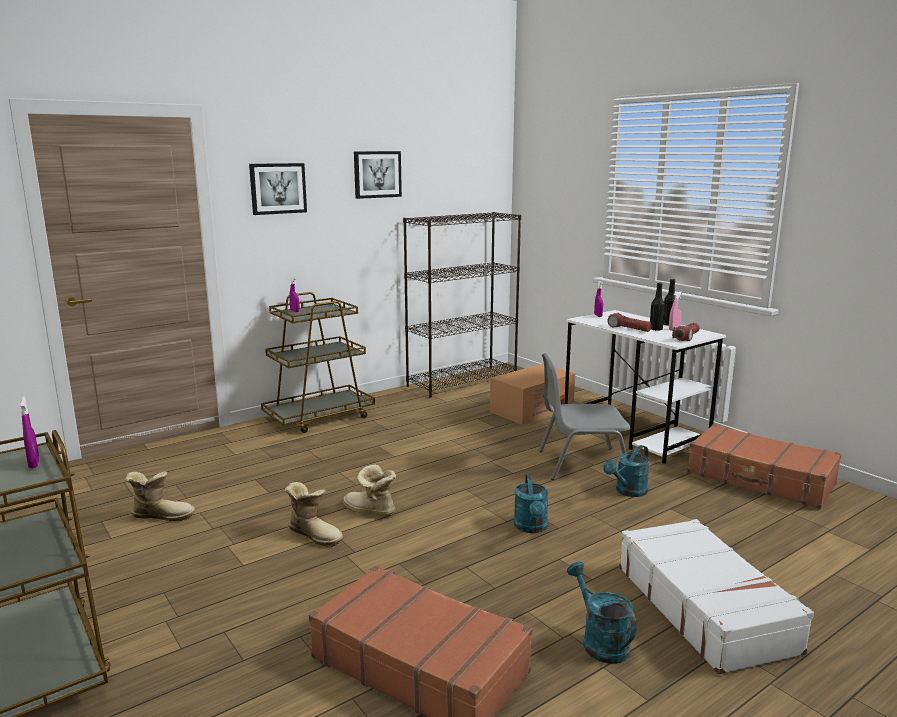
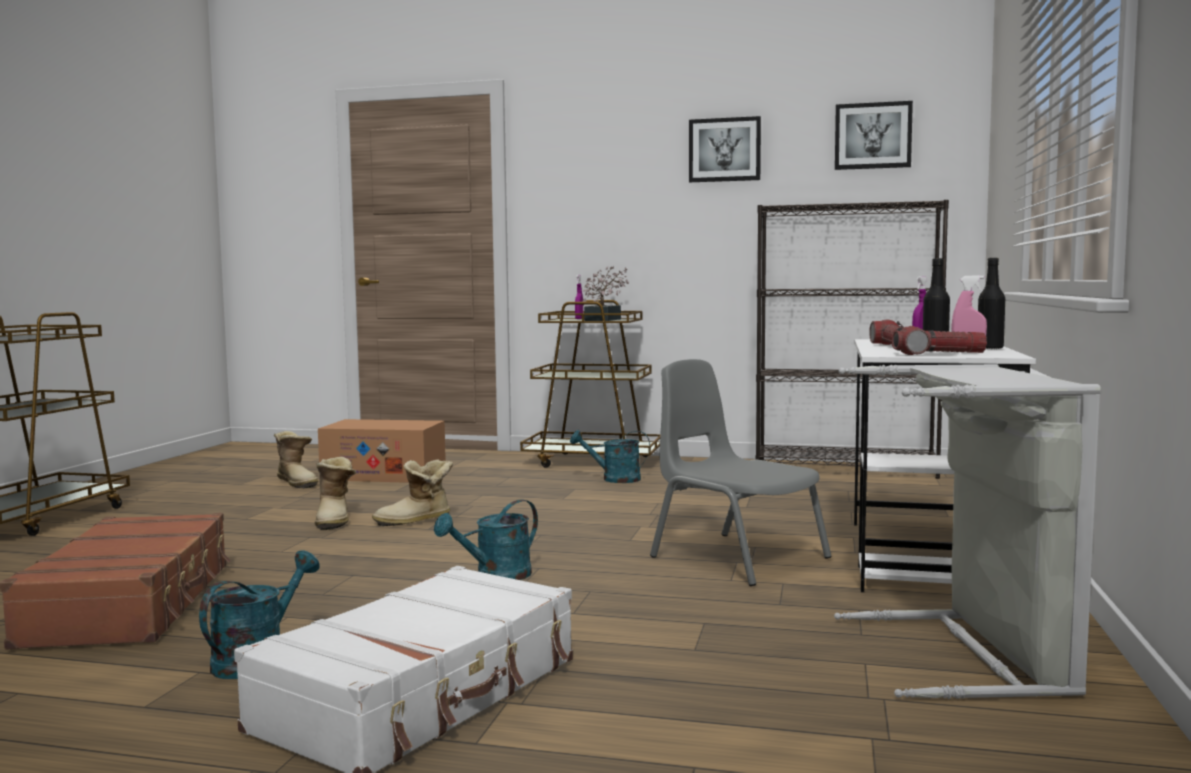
camera: 50 degrees right, 10 degrees down
(34, 464) = (53, 336): purple spray bottle -> none
(278, 188) = (584, 170): picture -> picture (872, 136)
(323, 310) = (605, 319): none -> potted plant
(369, 511) = (416, 521): boot -> boot turned 105 degrees counterclockwise
(532, 409) = (850, 505): cardboard box -> cardboard box (384, 475)
(628, 492) = (705, 593): turquoise watering can -> turquoise watering can (614, 479)
(760, 479) = (974, 654): brown suitcase -> grey laundry basket

